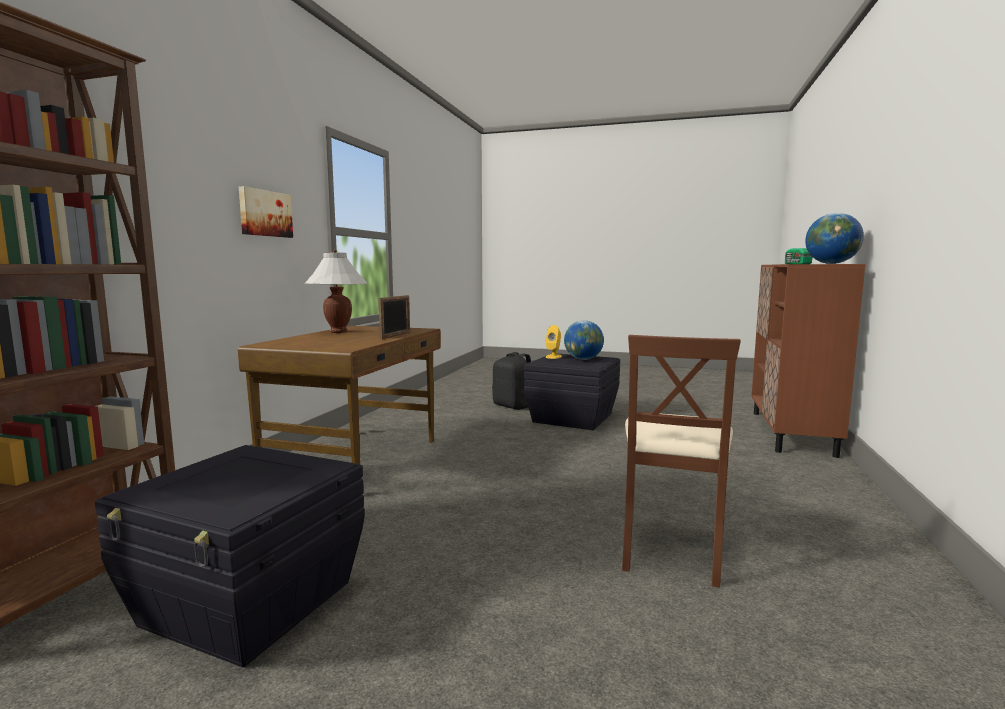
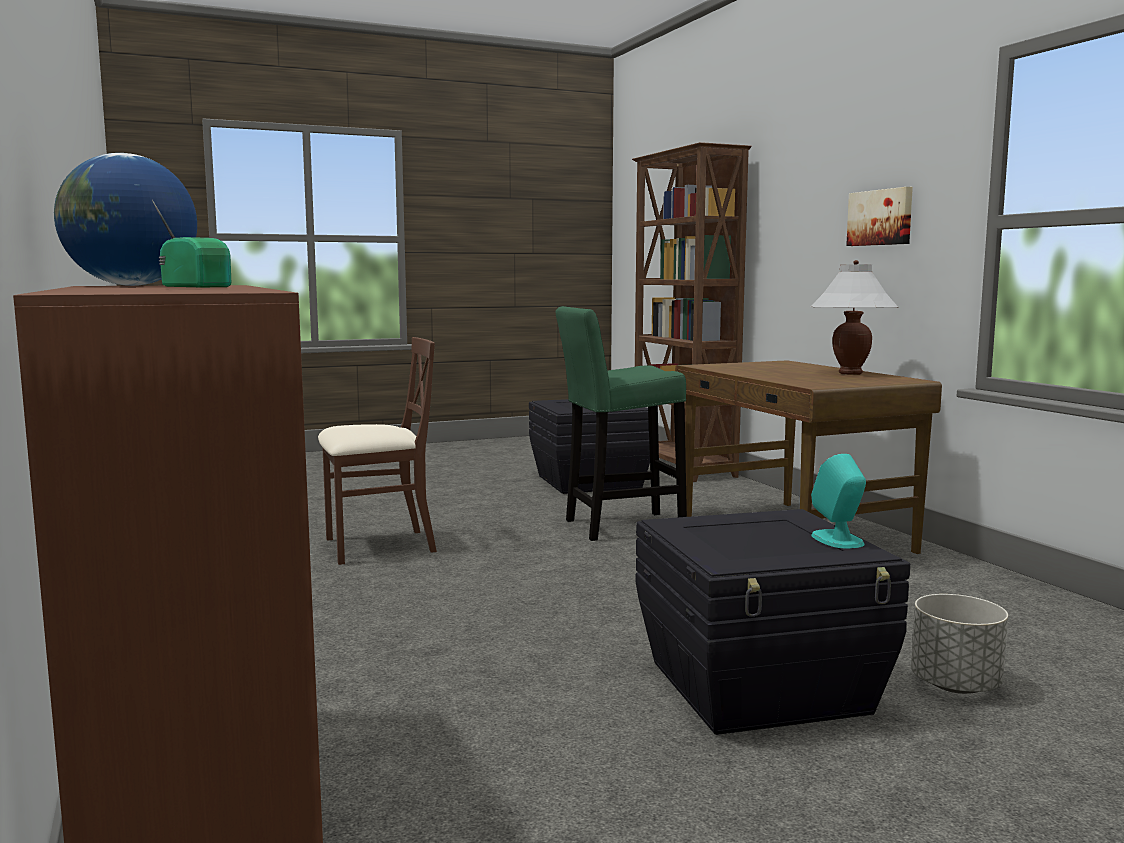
camera: 140 degrees right, 0 degrees up
(395, 335) = (763, 376): picture frame -> none
(432, 503) = (618, 526): none -> green stool
(513, 406) = (954, 685): black backpack -> grey planter
(553, 356) = (837, 540): yellow speaker -> turquoise speaker
(583, 359) = (754, 544): globe -> none
(671, 549) = (378, 546): brown chair -> brown chair turned 90 degrees clockwise

